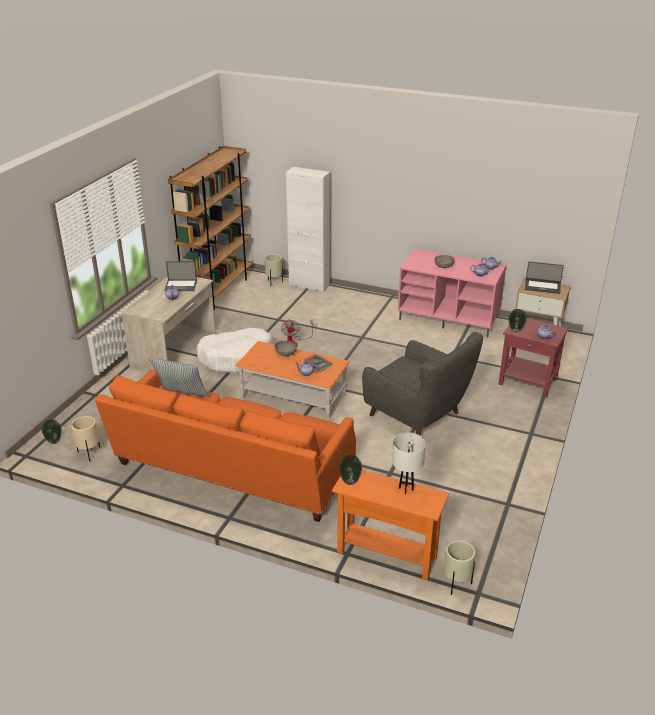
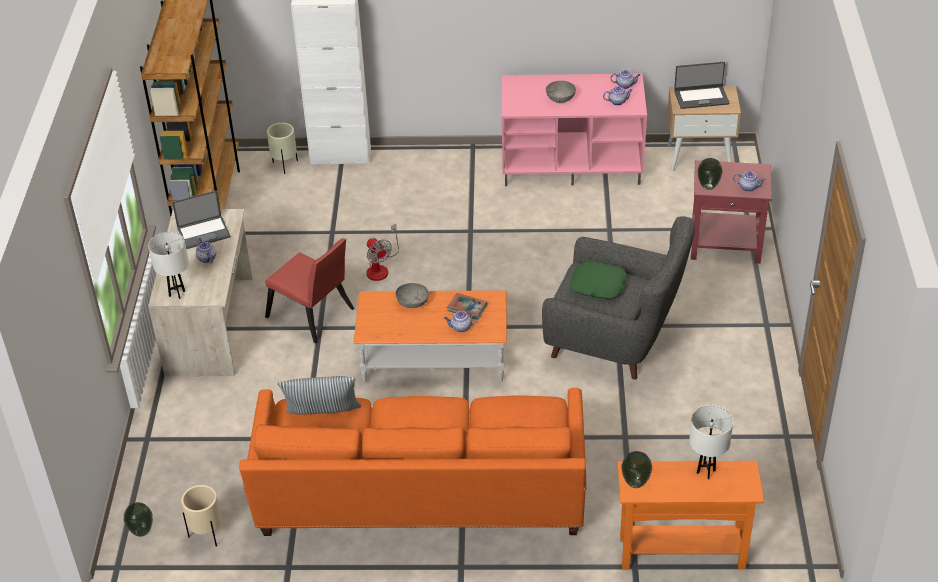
camera: 20 degrees left, 10 degrees up
(141, 310) = (177, 294): none -> white table lamp
(236, 358) = (313, 316): white dog bed -> red chair
(409, 370) = (597, 285): none -> green pillow
(456, 584) = (780, 563): beige planter -> none

